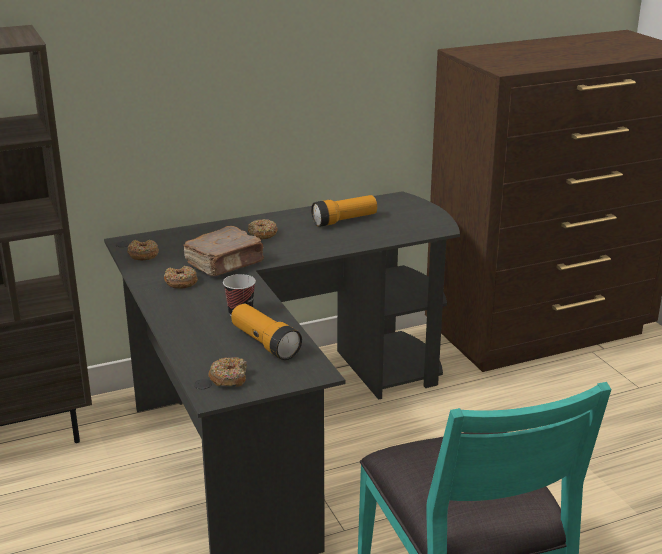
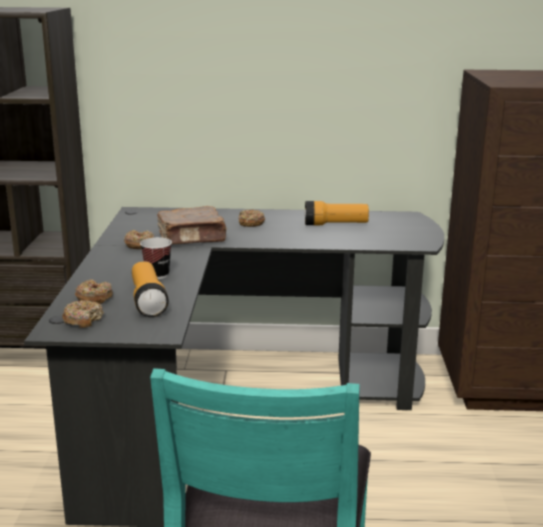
camera: 25 degrees right, 5 degrees down
(143, 255) = (136, 221): donut -> donut (94, 298)

